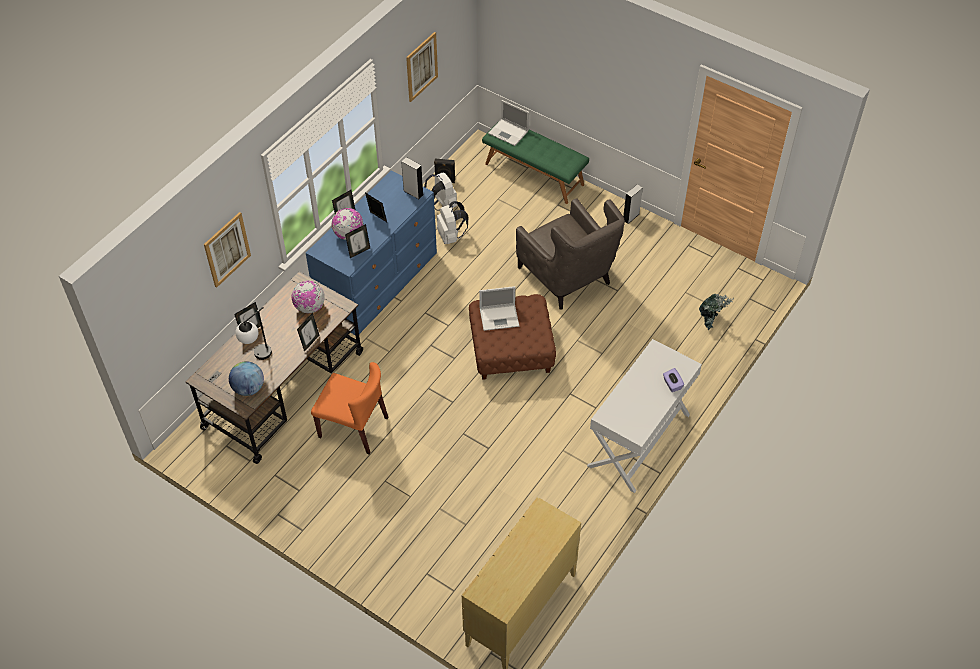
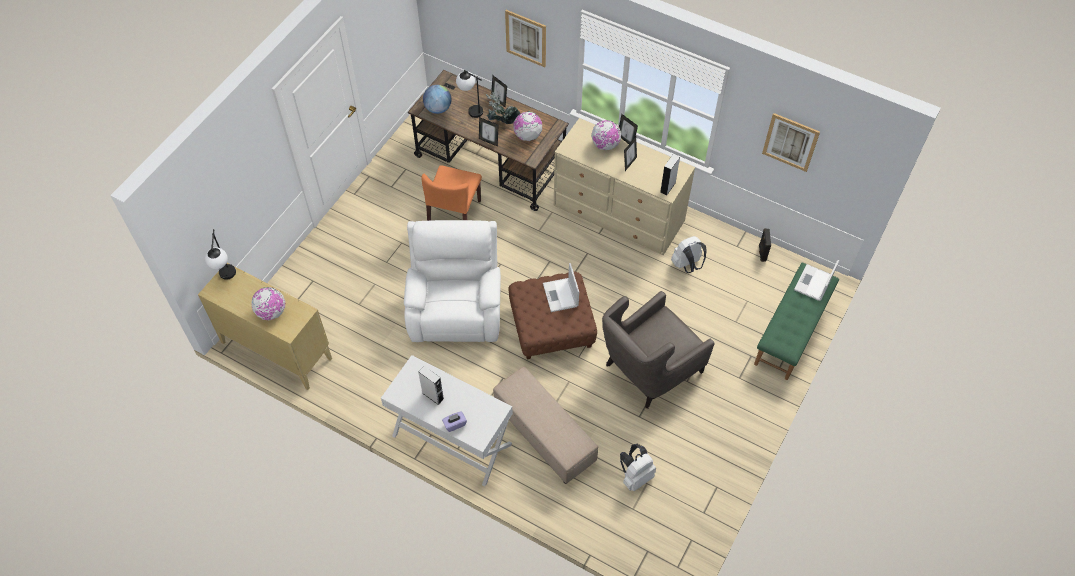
camera: 85 degrees right, 5 degrees up
(359, 252) = (585, 155): picture frame -> none
(378, 282) = (619, 213): blue dresser -> beige dresser
(442, 205) = (728, 254): white backpack -> white backpack (635, 476)
(482, 430) = (456, 309): none -> white armchair
(486, 592) = (227, 278): none -> table lamp
(538, 542) = (271, 312): none -> globe
(631, 217) = (747, 427): grey speaker -> grey speaker (433, 396)
(633, 363) = (545, 433): none -> beige ottoman
(710, 321) = (608, 508): potted plant -> potted plant (501, 123)

